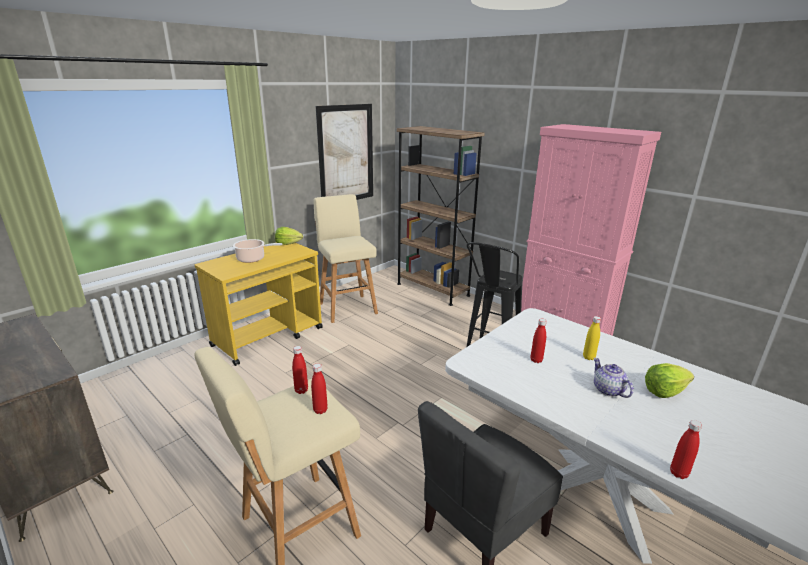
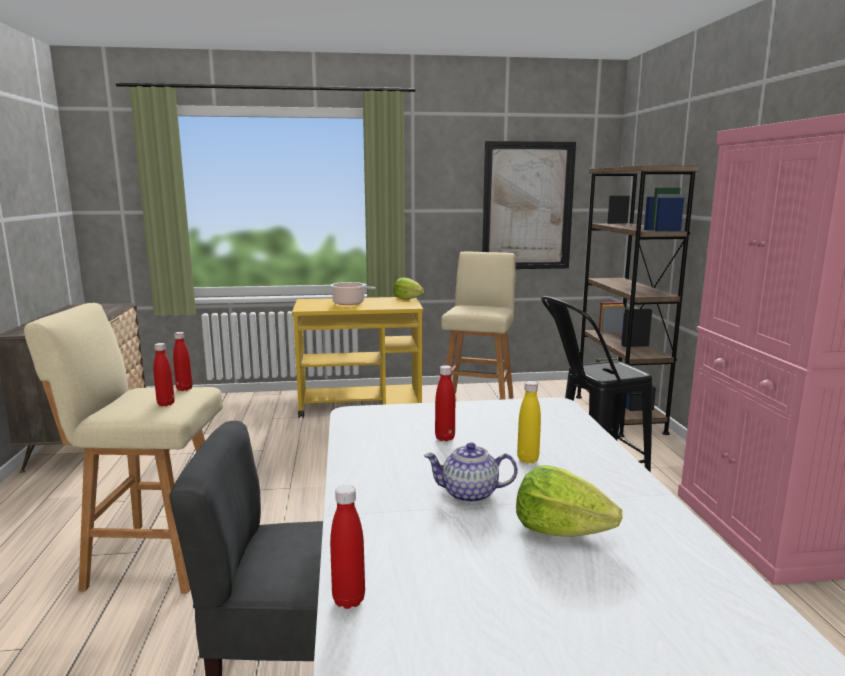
camera: 40 degrees right, 10 degrees down
(608, 390) = (470, 494): teapot -> teapot turned 105 degrees counterclockwise

